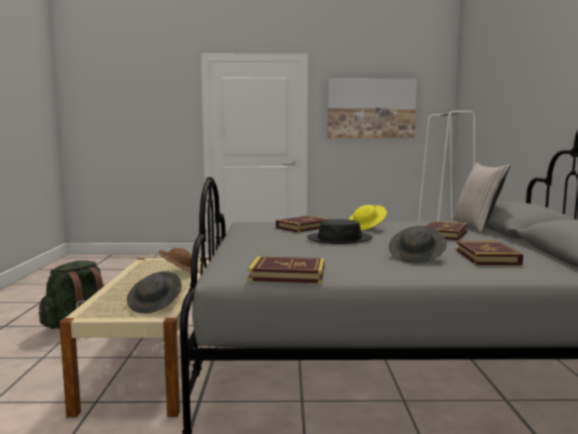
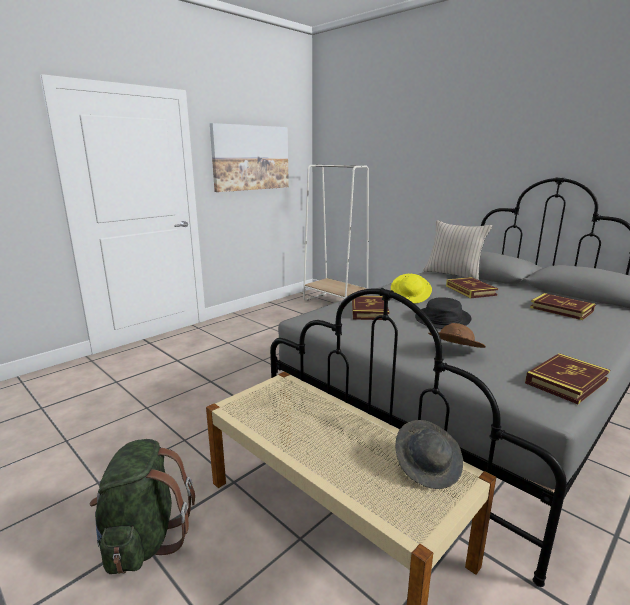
camera: 45 degrees left, 10 degrees up
(179, 272) = (315, 408): brown hat -> brown hat (454, 352)
(417, 257) = (543, 324): grey hat -> none

